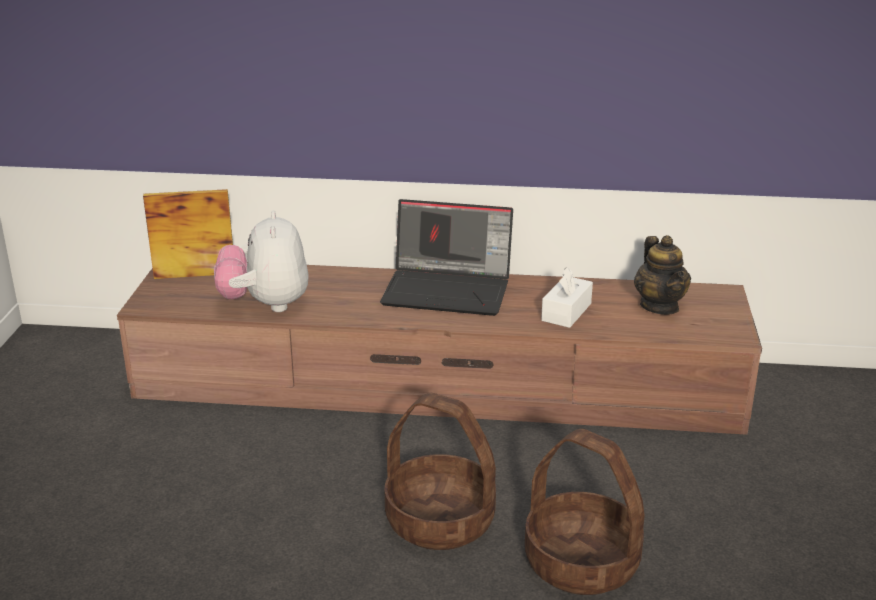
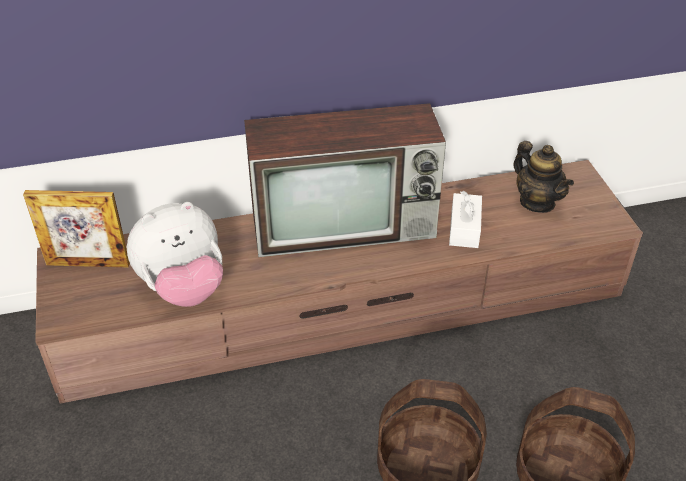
camera: 20 degrees left, 15 degrees up
(195, 275) = (88, 264): picture frame -> picture frame turned 150 degrees counterclockwise
(265, 304) = (183, 288): plush toy -> plush toy turned 90 degrees counterclockwise
(449, 290) = (347, 225): laptop -> television

